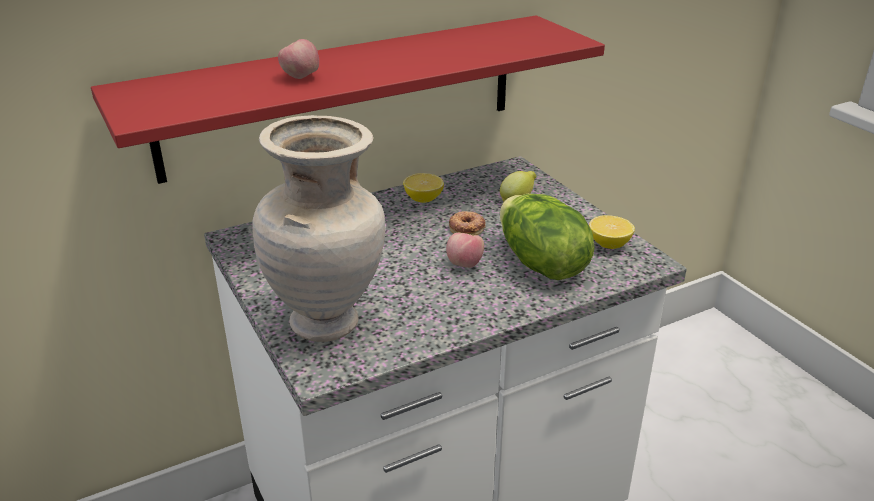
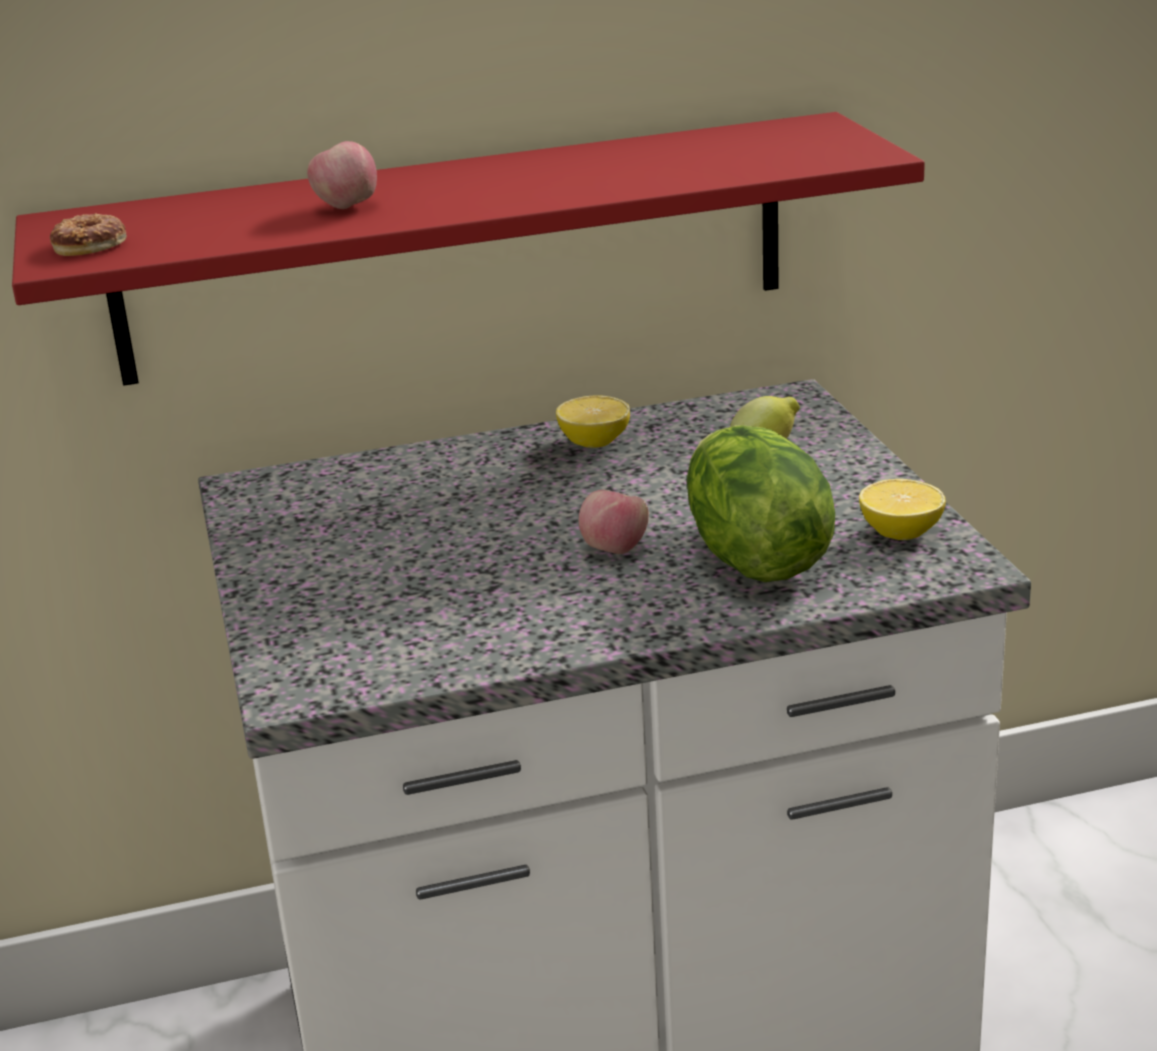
camera: 15 degrees right, 5 degrees down
(328, 324) = (337, 623): beige vase -> none
(467, 228) = (649, 492): donut -> donut (90, 244)

